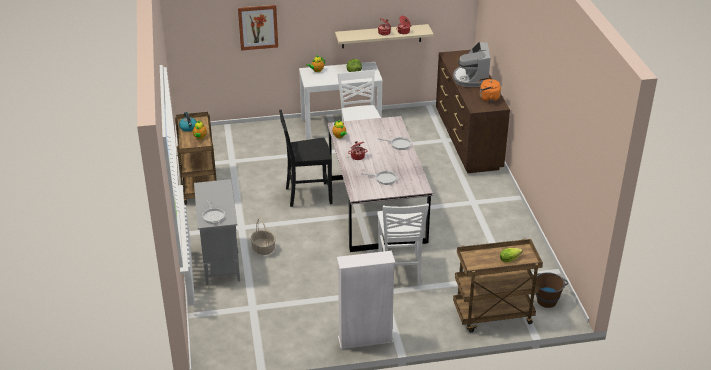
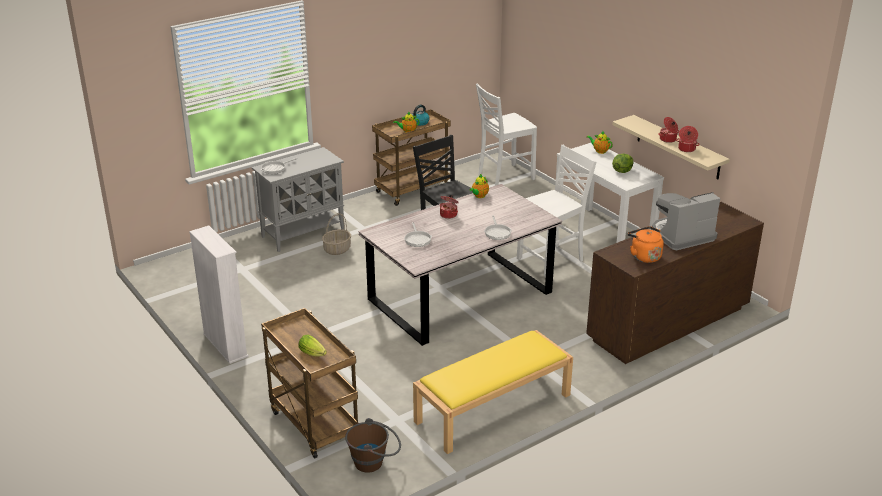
camera: 65 degrees right, 5 degrees down
(258, 27) = (569, 71): picture -> none
(400, 272) = (354, 339): white chair -> white chair (504, 176)
(517, 234) = (492, 409): none -> yellow bench

